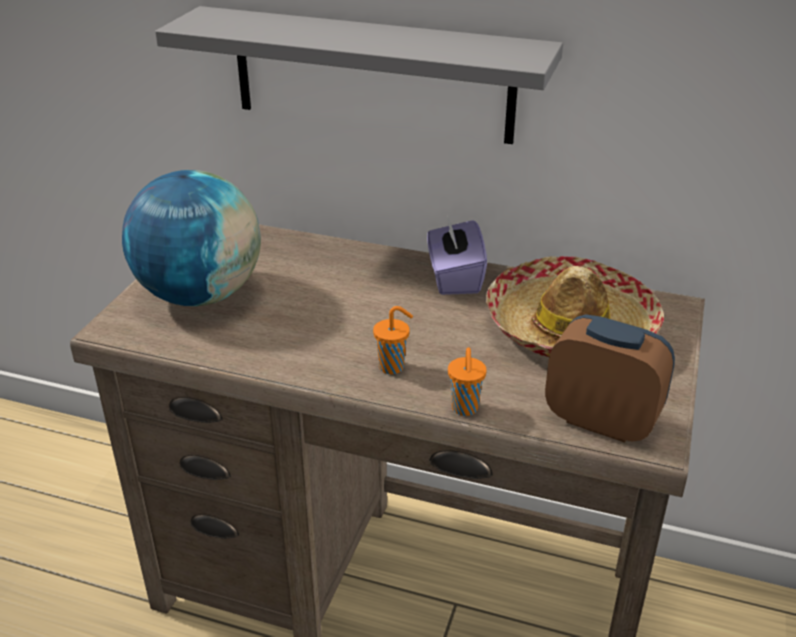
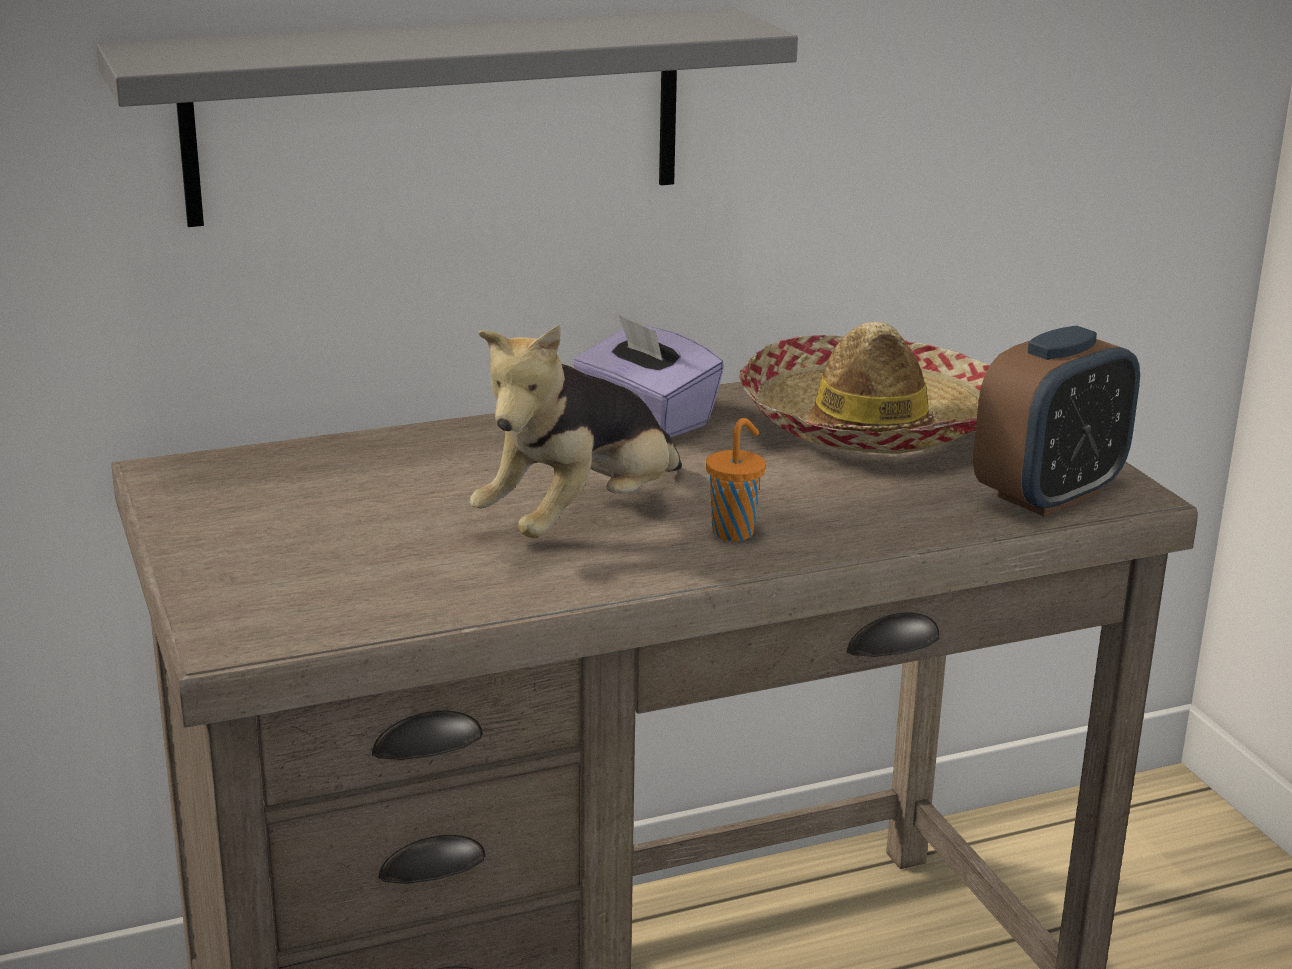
camera: 40 degrees left, 10 degrees down
(200, 295) = (306, 553): globe -> none
(334, 327) = (581, 520): none -> plush toy
(465, 409) = (891, 539): orange cup -> none
(601, 420) = (1049, 494): alarm clock -> alarm clock turned 150 degrees clockwise

